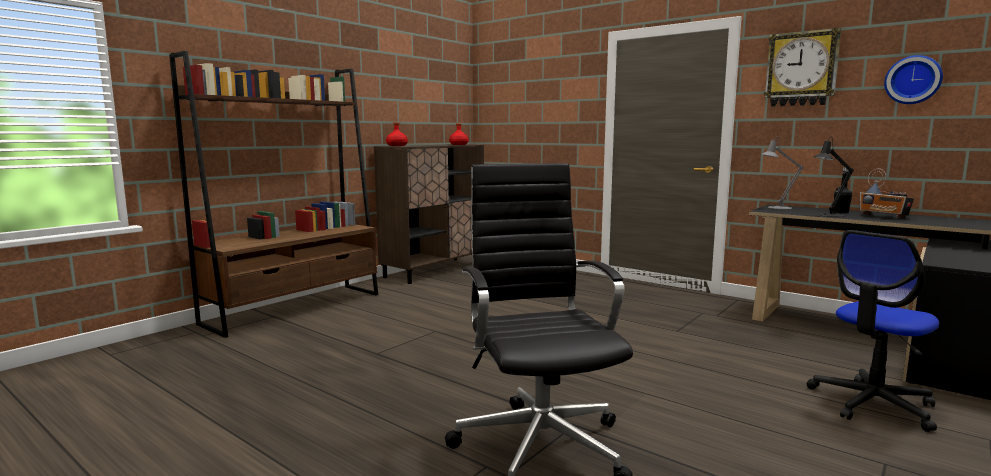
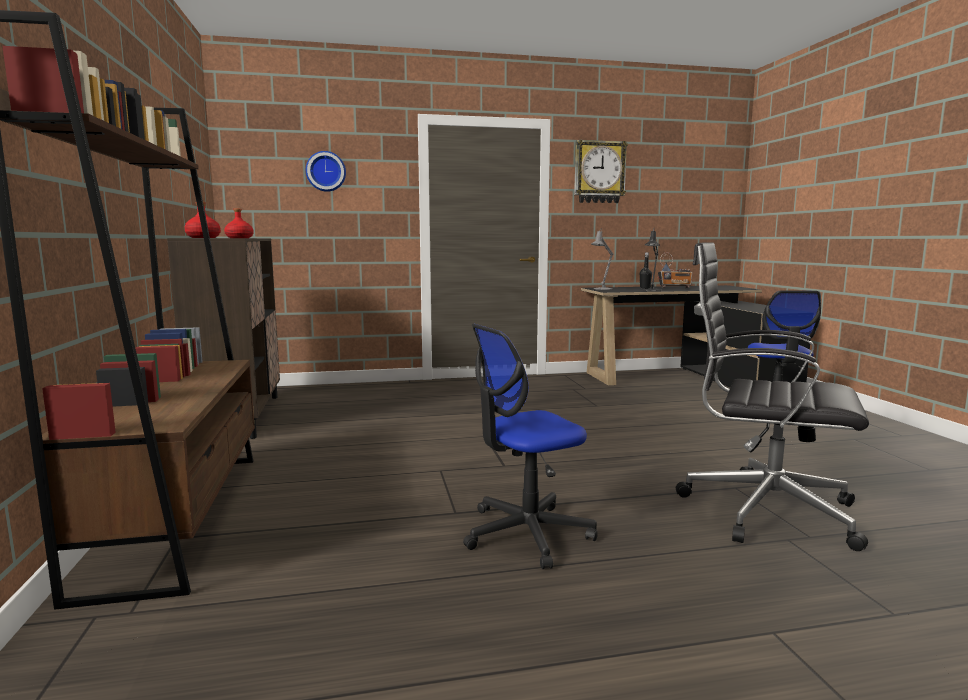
camera: 50 degrees left, 0 degrees up
(371, 378) = (526, 533): none -> office chair
(913, 80) = (669, 187): wall clock -> wall clock (326, 171)

